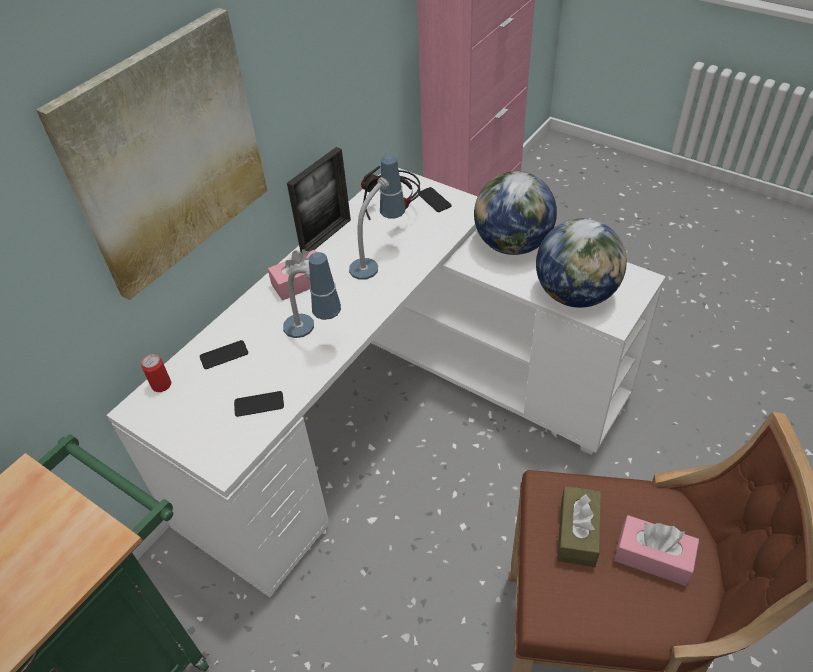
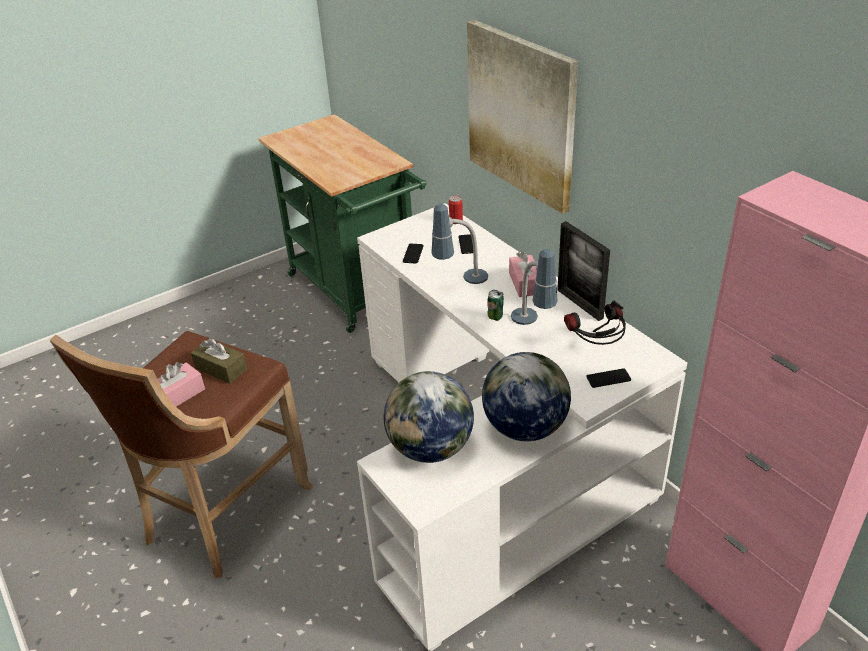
camera: 110 degrees right, 10 degrees down
(372, 290) = (495, 317): none -> can

